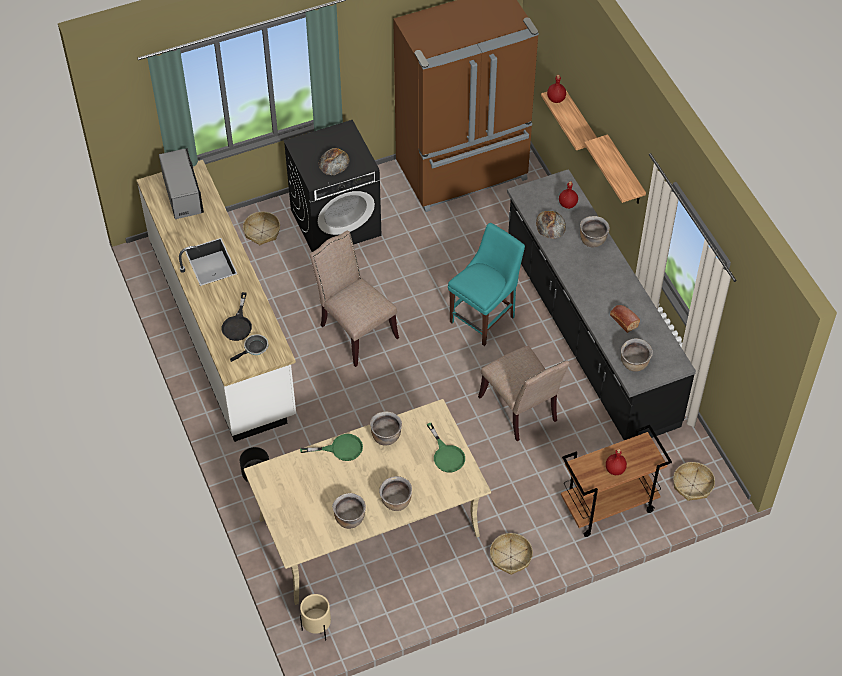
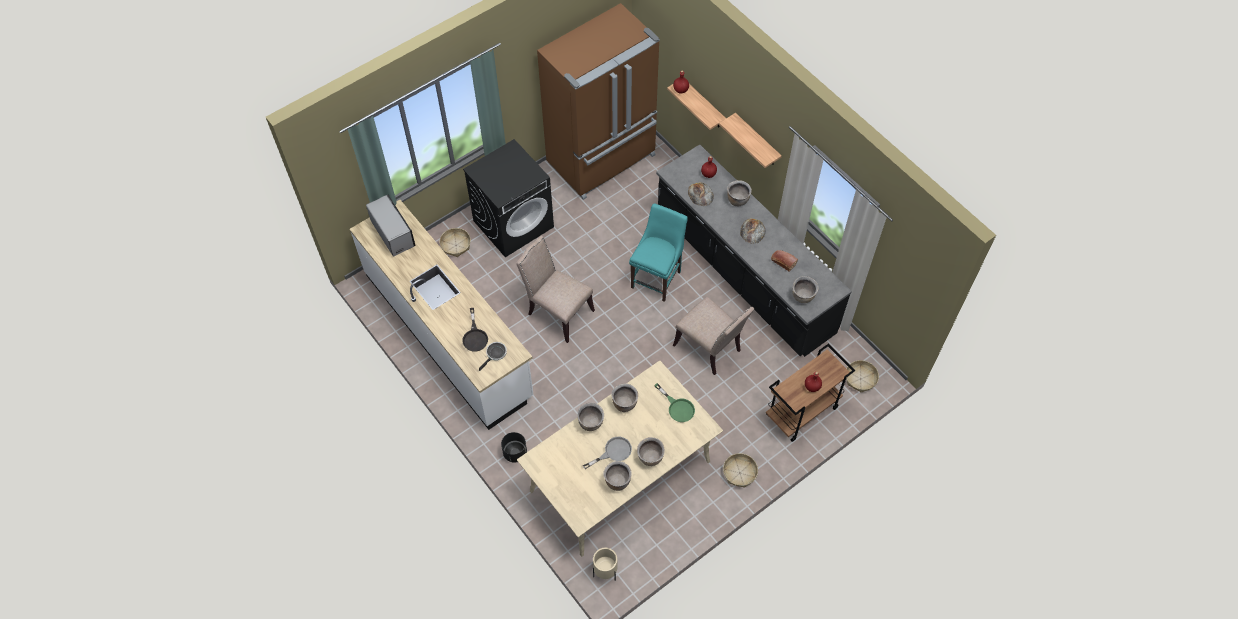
camera: 15 degrees left, 5 degrees up
(334, 162) = (510, 178): bread -> bread (752, 231)
(340, 449) = (591, 423): green frying pan -> brown cooking pot
(355, 486) = (613, 452): none -> grey frying pan

